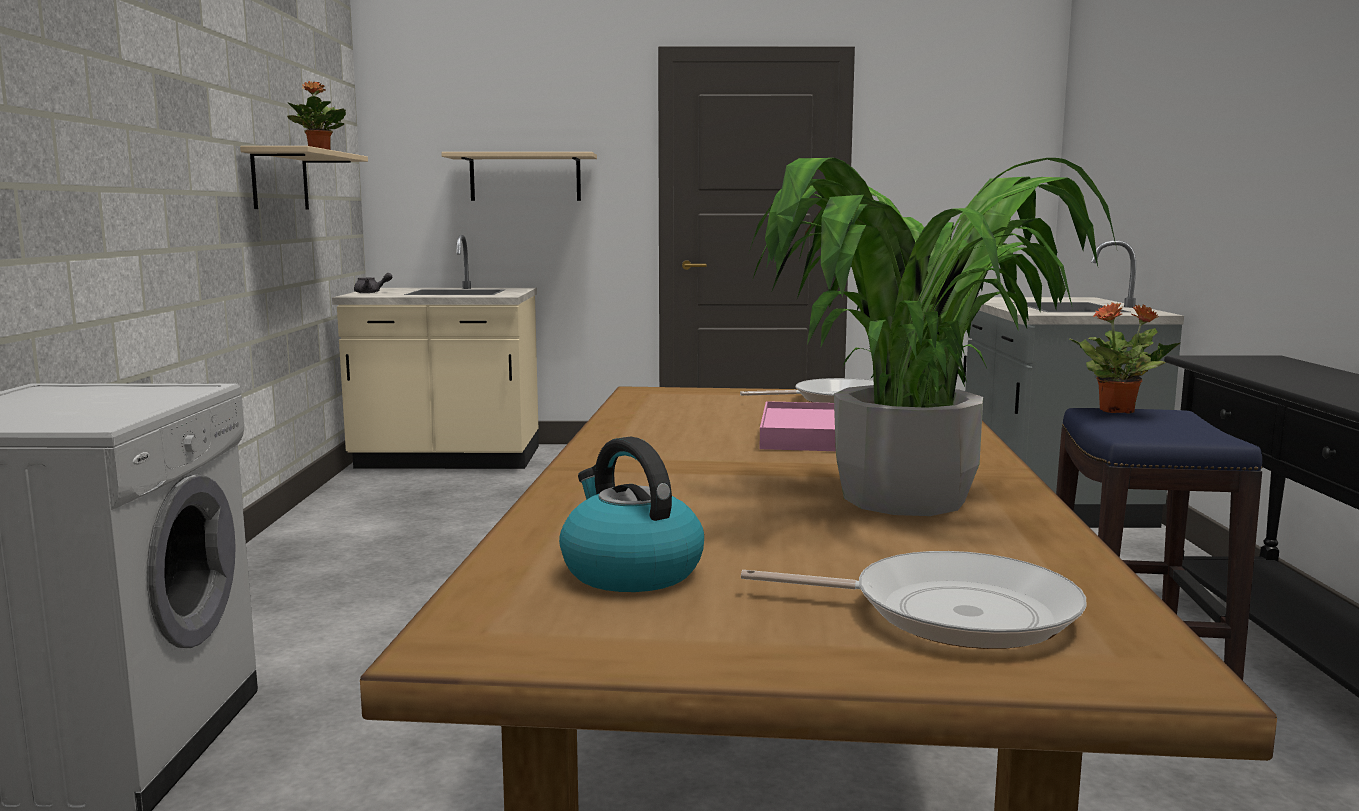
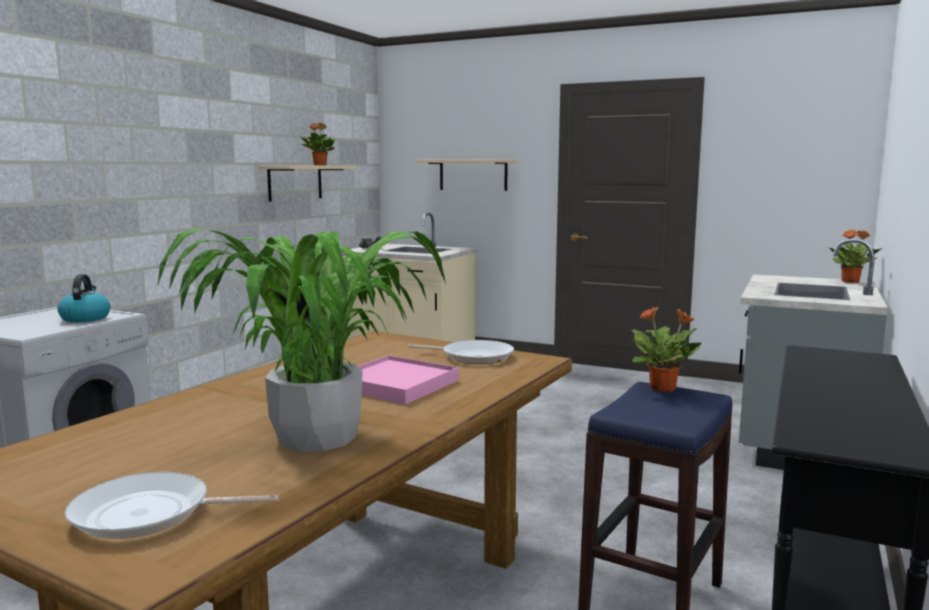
camera: 25 degrees right, 0 degrees up
(629, 571) = (80, 457): kettle -> kettle (85, 318)
(950, 612) = (149, 514): frying pan -> frying pan turned 135 degrees clockwise
(1079, 298) = (851, 282): none -> potted plant

